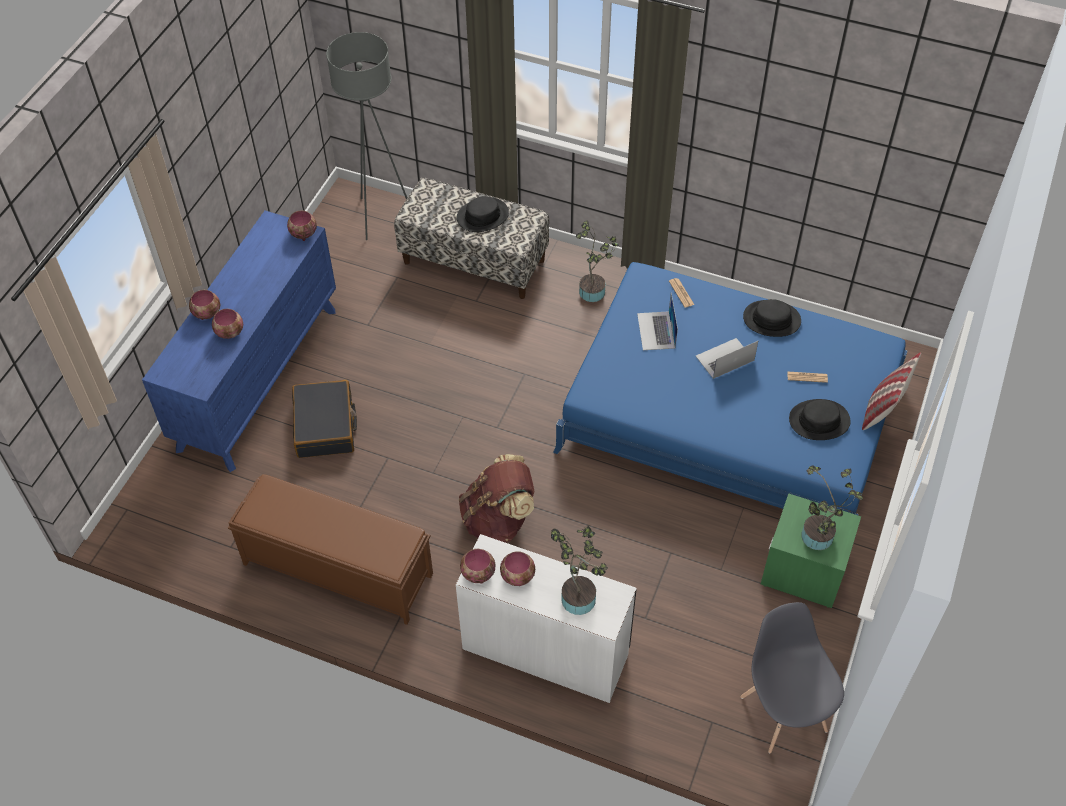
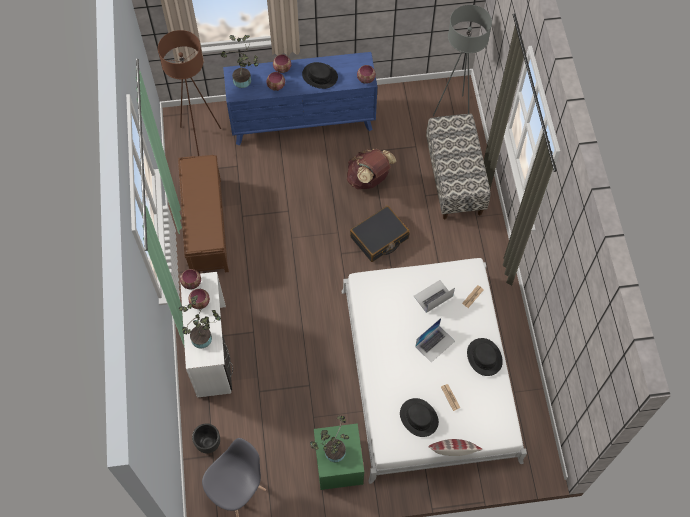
camera: 60 degrees right, 10 degrees up
(179, 512) = (199, 136): none -> brown floor lamp
(325, 426) = (290, 170): black suitcase -> black suitcase (379, 238)
(482, 216) = (462, 160): black hat -> black hat (320, 76)
(498, 520) = (280, 286): brown backpack -> brown backpack (369, 179)
(594, 290) = (476, 253): potted plant -> potted plant (244, 81)
(690, 720) = (208, 444): none -> black planter
(724, 358) = (435, 343): laptop -> laptop turned 105 degrees clockwise
(729, 414) = (428, 373): blue bed -> white bed

